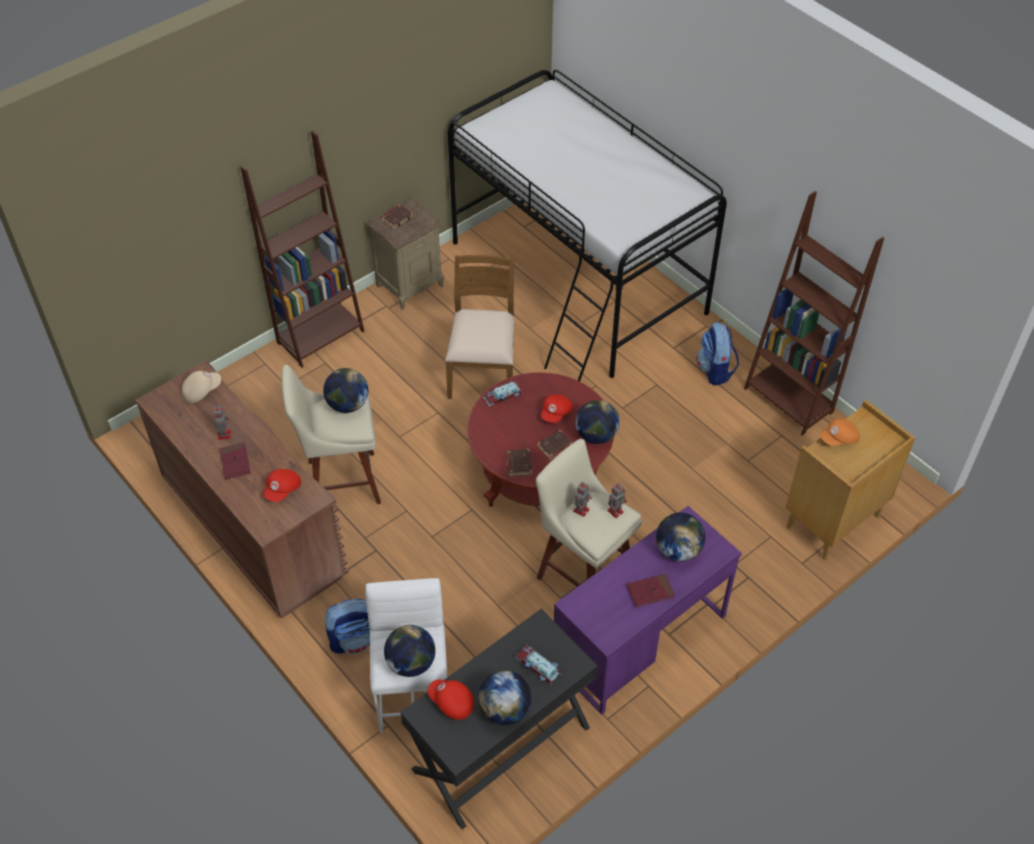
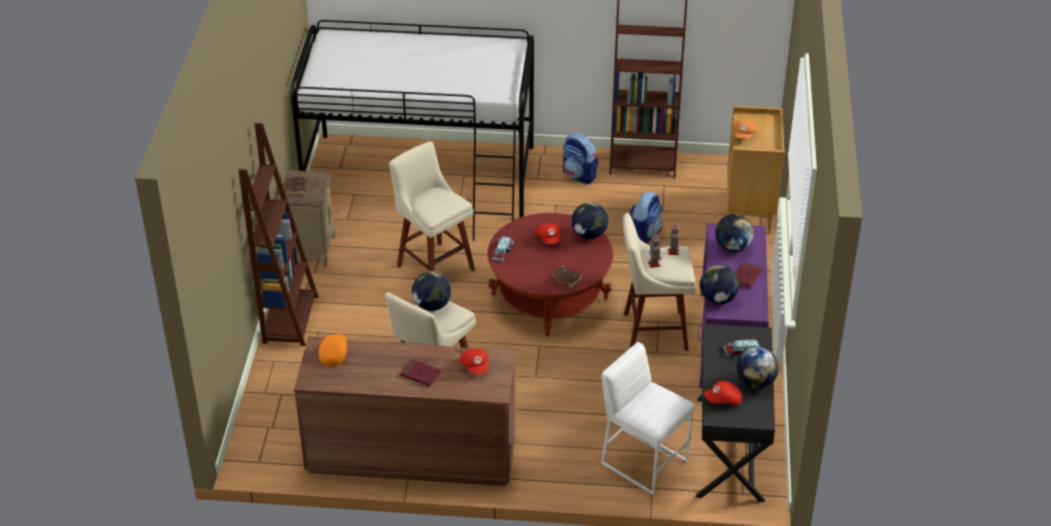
camera: 45 degrees left, 10 degrees down
(201, 391) = (333, 354): beige cap -> orange cap
(224, 434) = (388, 365): toy robot -> none
(355, 640) = (568, 462): backpack -> backpack (644, 235)
(411, 663) = (665, 407): globe -> globe (718, 299)
(483, 370) = (434, 267): brown chair -> beige stool
(556, 448) = (575, 256): brown book -> none

